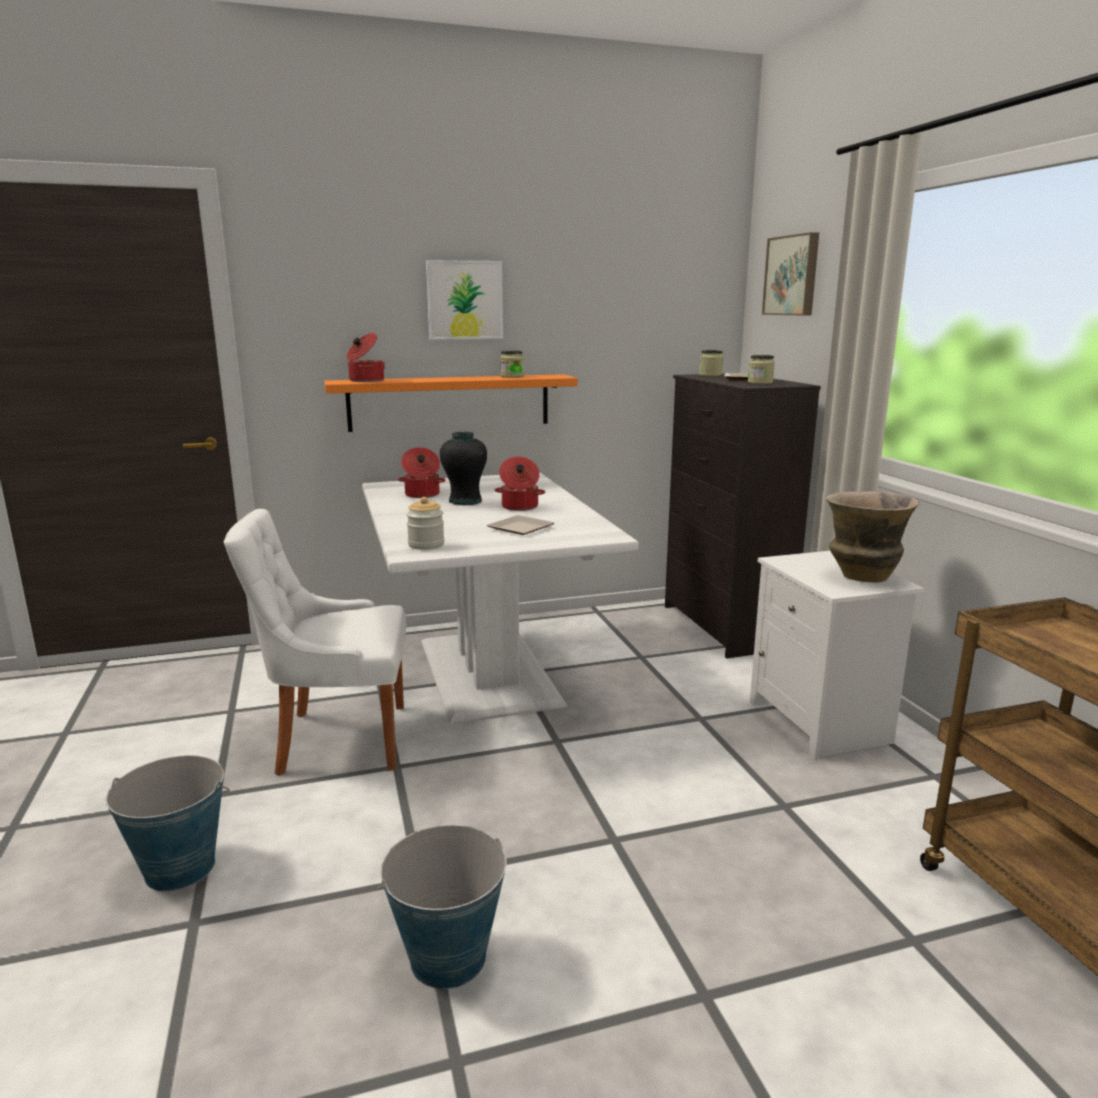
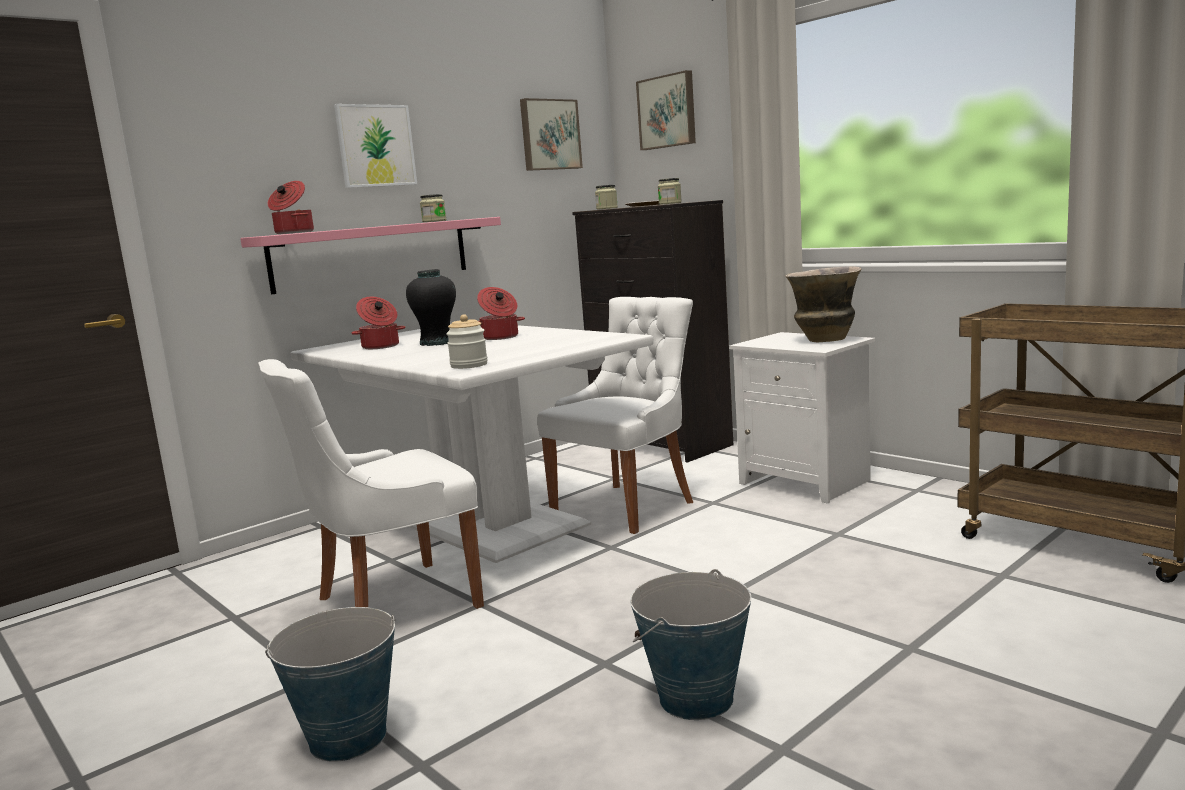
camera: 25 degrees left, 5 degrees down
(450, 402) = (372, 254): orange shelf -> pink shelf
(523, 528) = (536, 345): plate -> none
(618, 695) = (627, 506): none -> white chair
(664, 291) = (549, 135): none -> picture

